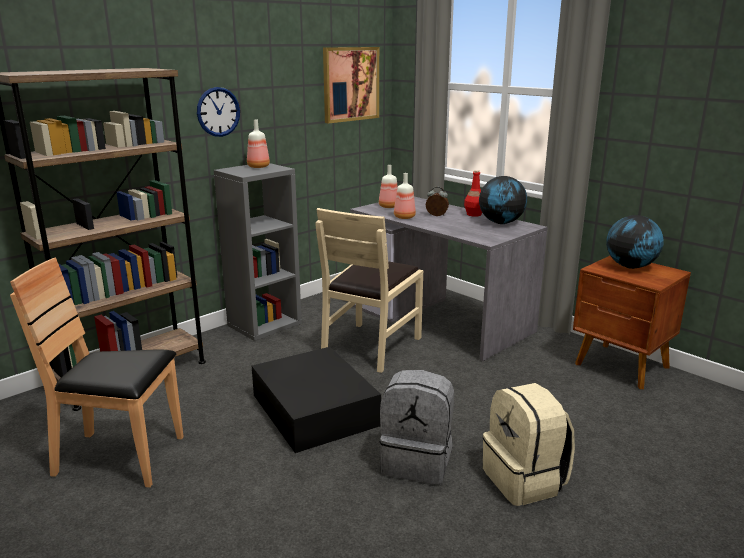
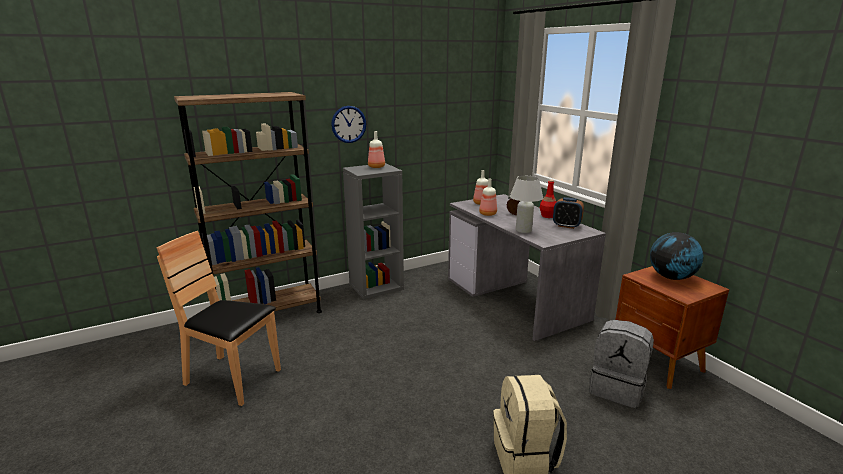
camera: 15 degrees right, 0 degrees up
(314, 408) = (383, 362): black storage box -> none
(350, 84) = (462, 103): picture -> none
(370, 346) = (448, 315): beige chair -> none
(417, 461) = (443, 421): grey backpack -> grey backpack (617, 388)
(457, 231) = (523, 231): none -> white table lamp
(501, 223) = (566, 226): globe -> alarm clock

